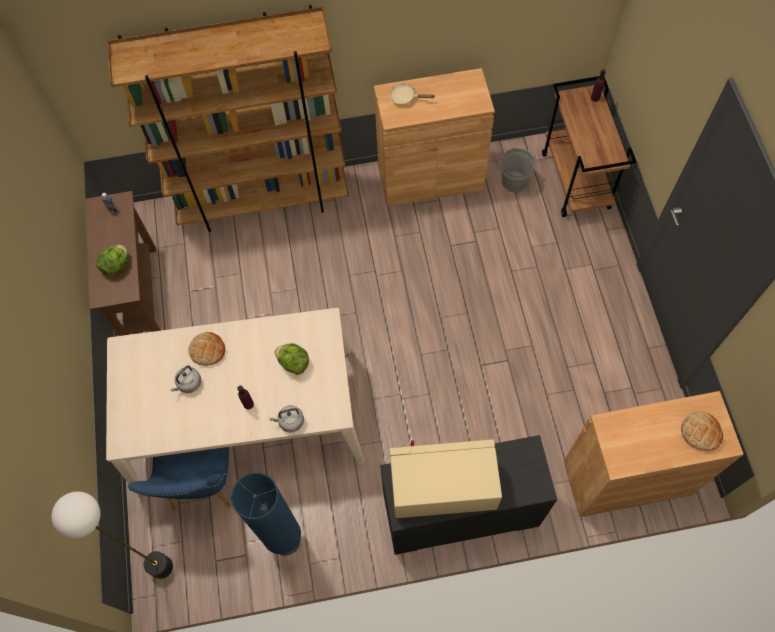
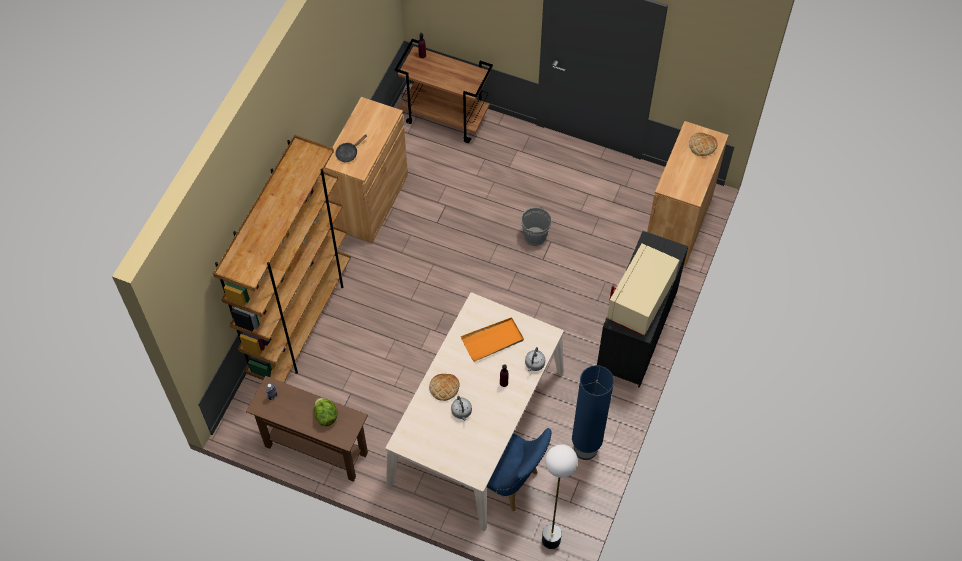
camera: 60 degrees left, 5 degrees down
(293, 363) = (492, 340): lettuce -> orange tray
(405, 98) = (348, 153): beige frying pan -> black frying pan
(514, 181) = (416, 153): grey bucket -> grey bucket (535, 236)

